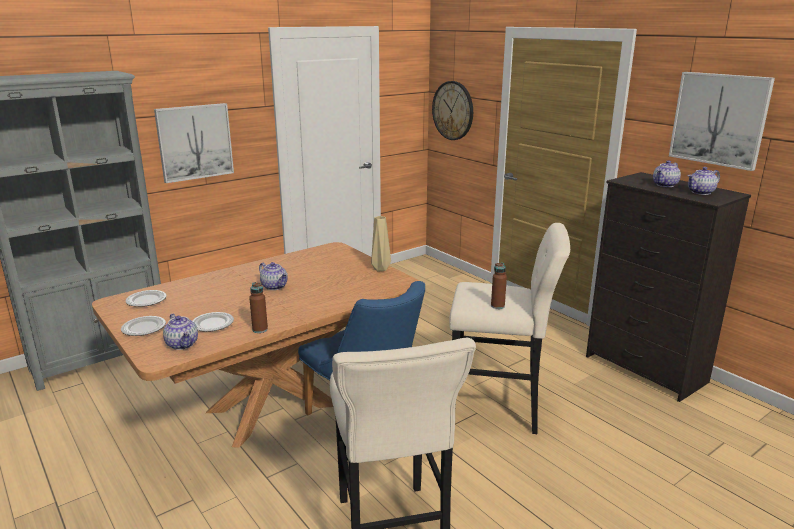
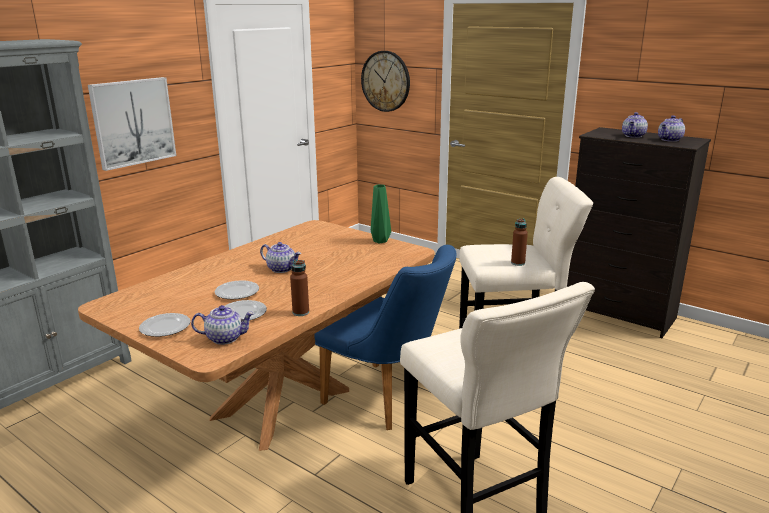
camera: 15 degrees left, 0 degrees up
(147, 300) = (145, 299): plate -> plate (237, 292)
(182, 344) = (225, 338): teapot -> teapot turned 45 degrees counterclockwise
(380, 269) = (379, 241): beige vase -> green vase
(719, 119) = (675, 72): picture -> none

